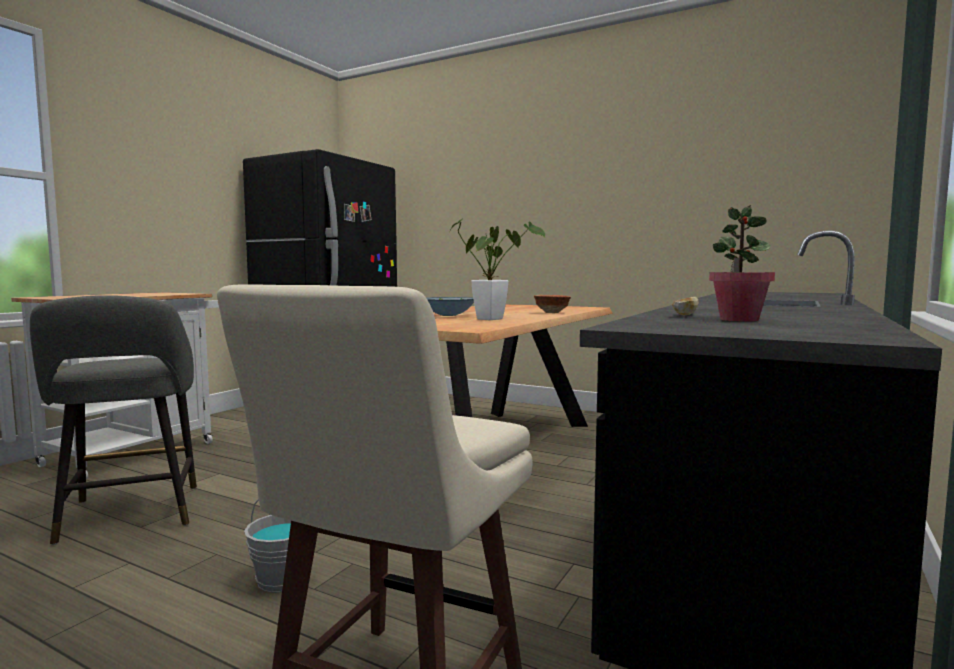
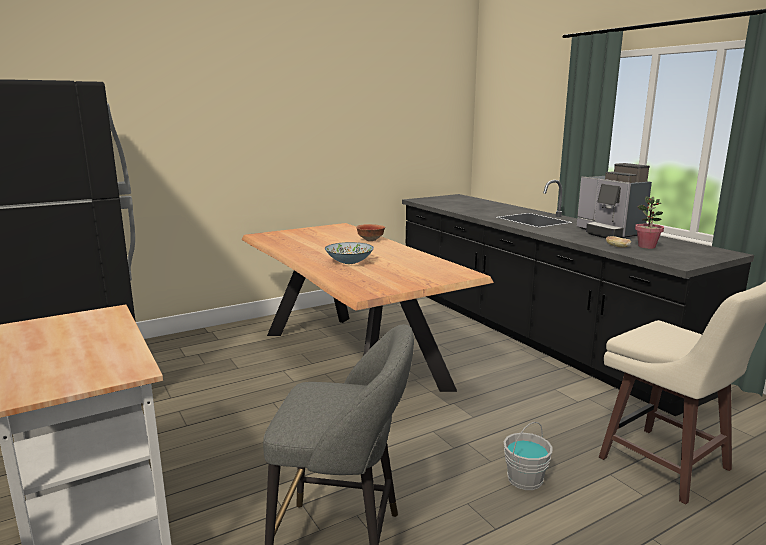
camera: 60 degrees left, 10 degrees up
(494, 319) = (399, 258): potted plant -> none
(794, 312) = (608, 233): none -> coffee machine

